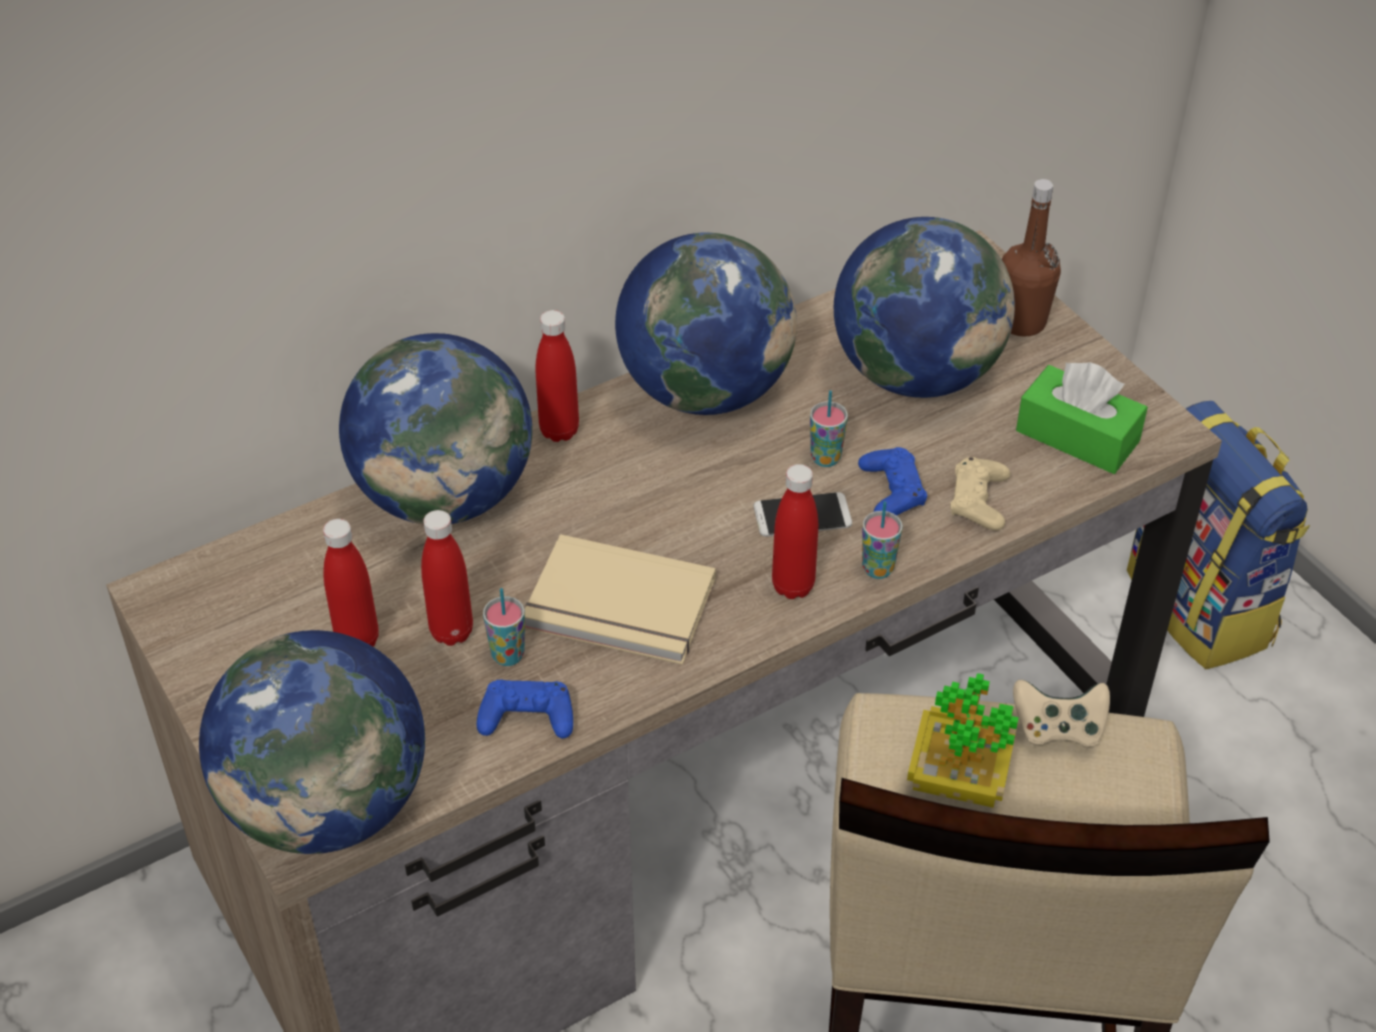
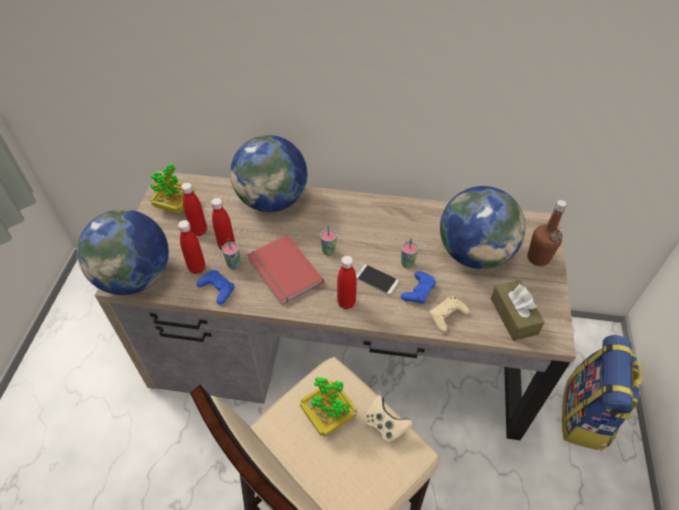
camera: 40 degrees right, 5 degrees up
(243, 625) = (175, 205): none -> potted plant
(559, 431) = (329, 200): red bottle -> red bottle (197, 268)
(619, 608) = (283, 272): beige book -> red book
(705, 390) = (391, 214): globe -> none
(878, 569) = (382, 316): cup -> cup (328, 251)
(1077, 436) = (513, 316): green tissue box -> brown tissue box

